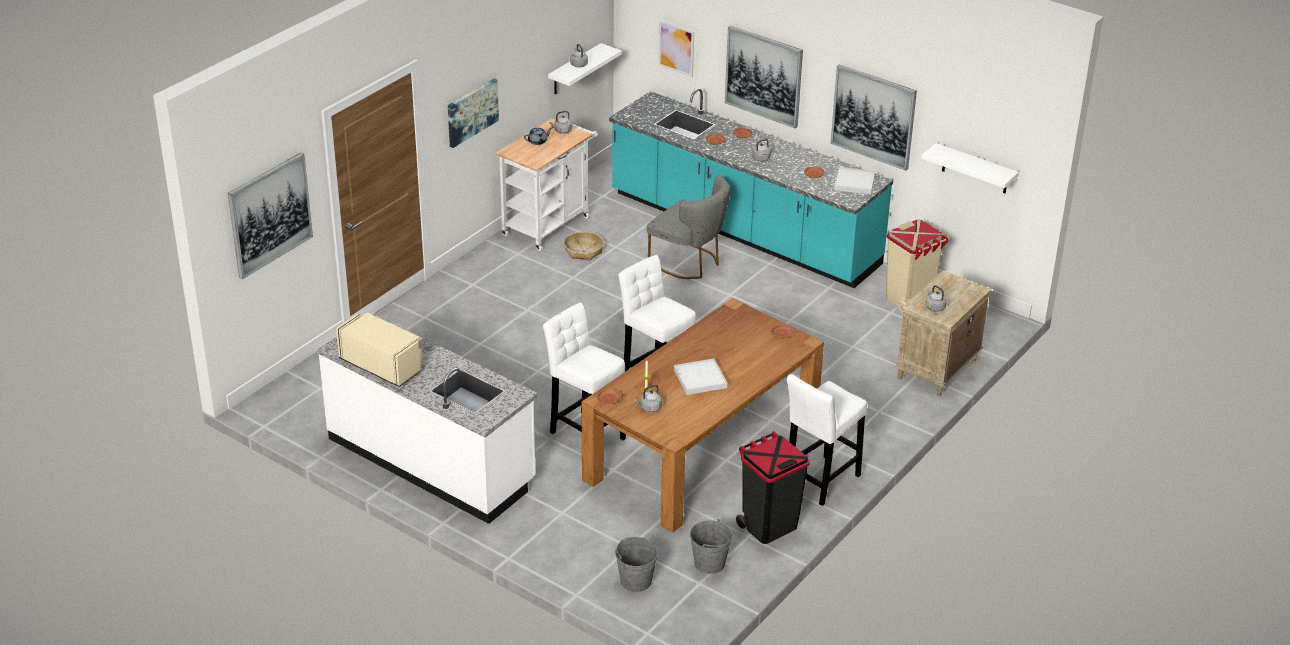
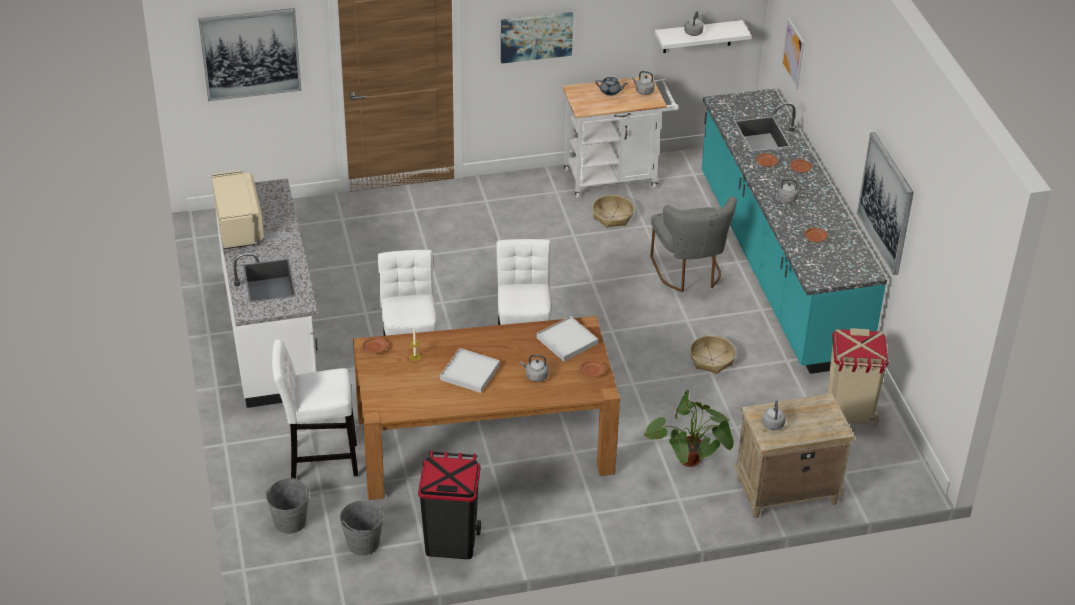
camera: 40 degrees right, 5 degrees up
(649, 408) = (396, 374): grey kettle -> grey kettle (535, 376)
(764, 76) = (833, 115): picture -> none
(780, 312) = (711, 359): none -> basket
(820, 482) = (542, 531): white stool -> white stool (319, 461)
(854, 183) = (844, 264): white tray -> white tray (567, 341)
(860, 387) = (691, 468): none -> potted plant
(975, 169) = (935, 305): white shelf -> none

